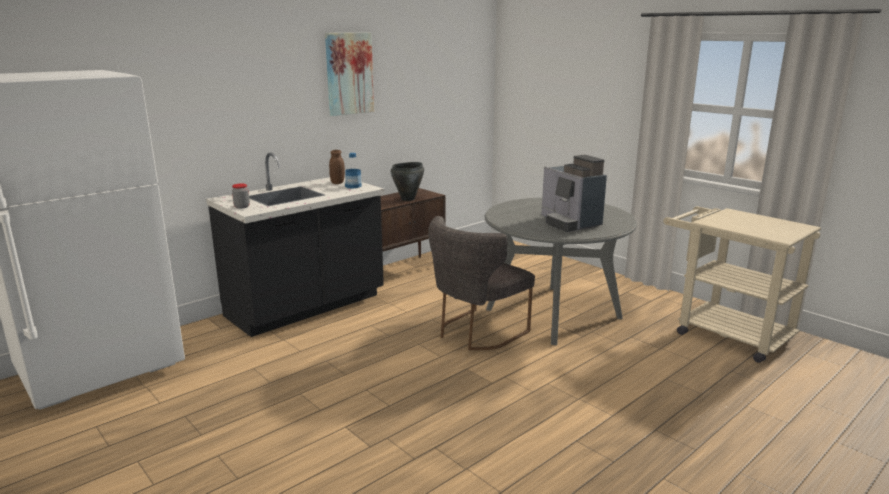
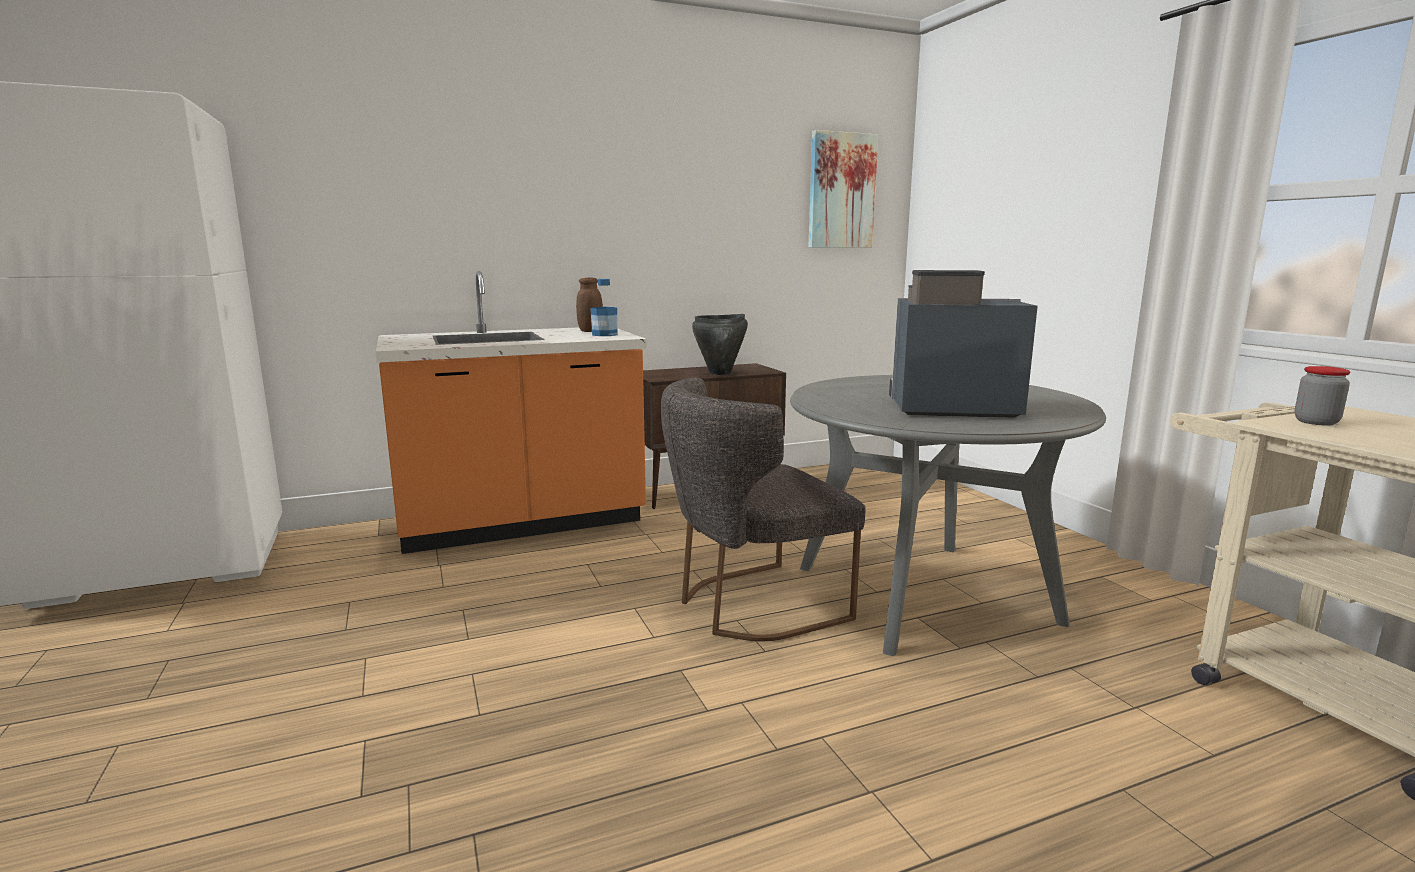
camera: 20 degrees right, 5 degrees down
(242, 207) = (399, 343): jar -> jar (1316, 422)
(306, 307) = (522, 524): black counter -> orange counter
(349, 73) = (636, 166): picture -> picture (841, 191)
(569, 223) = (948, 409): coffee machine -> coffee machine turned 105 degrees clockwise

